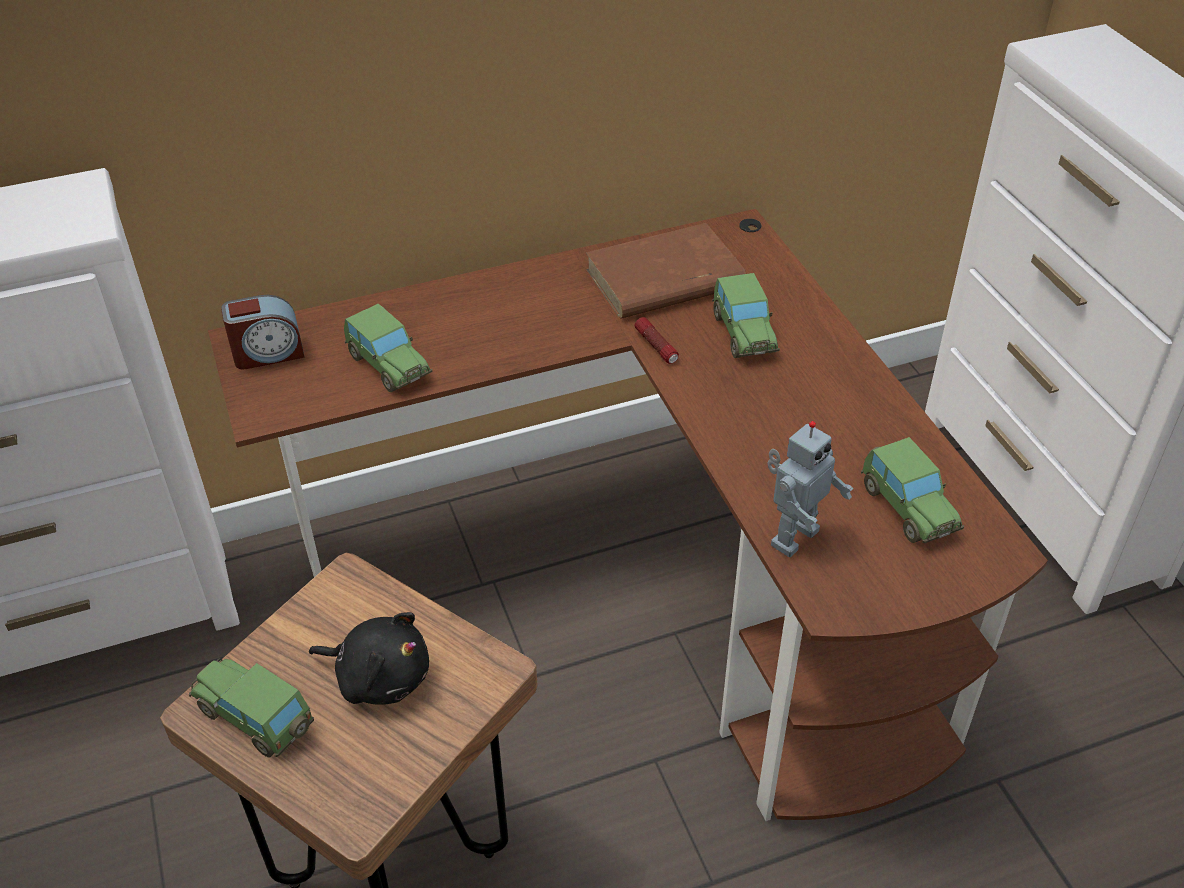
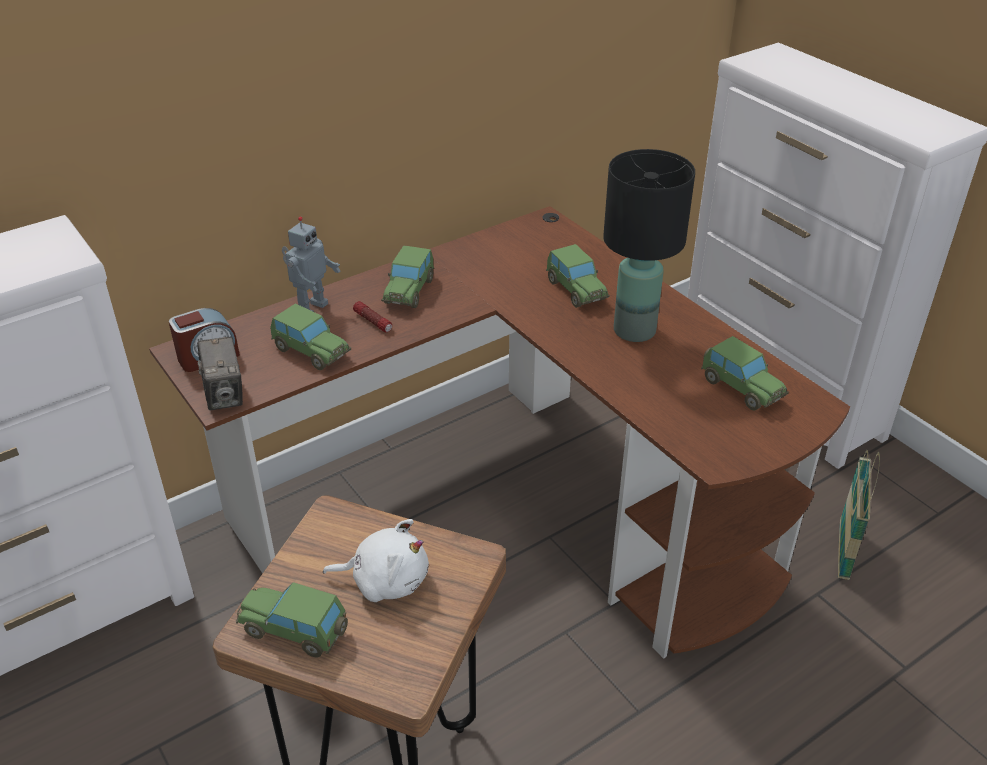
camera: 15 degrees left, 5 degrees down
(270, 406) = (225, 395): none -> camera
(379, 677) = (385, 580): black plush toy -> white plush toy
(534, 302) = (409, 291): none -> toy car
(656, 346) = (515, 308): flashlight -> flashlight (373, 322)
(663, 280) = (501, 262): brown book -> none
(792, 536) = (668, 421): toy robot -> toy robot (310, 309)
(796, 401) = (633, 330): none -> black table lamp
(1053, 729) = (843, 551): none -> basket

